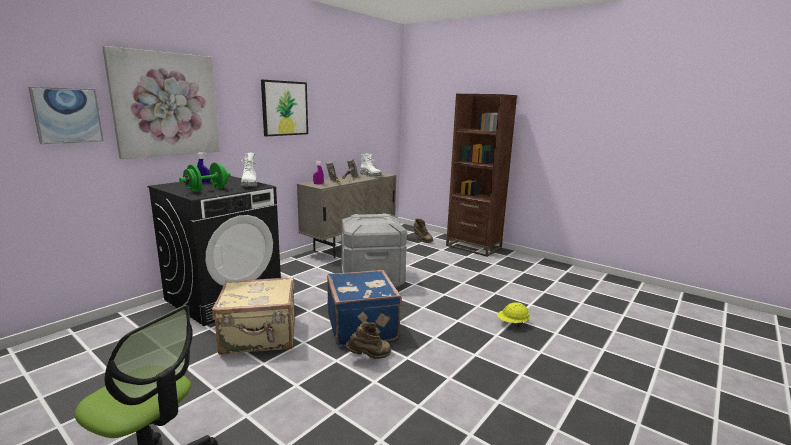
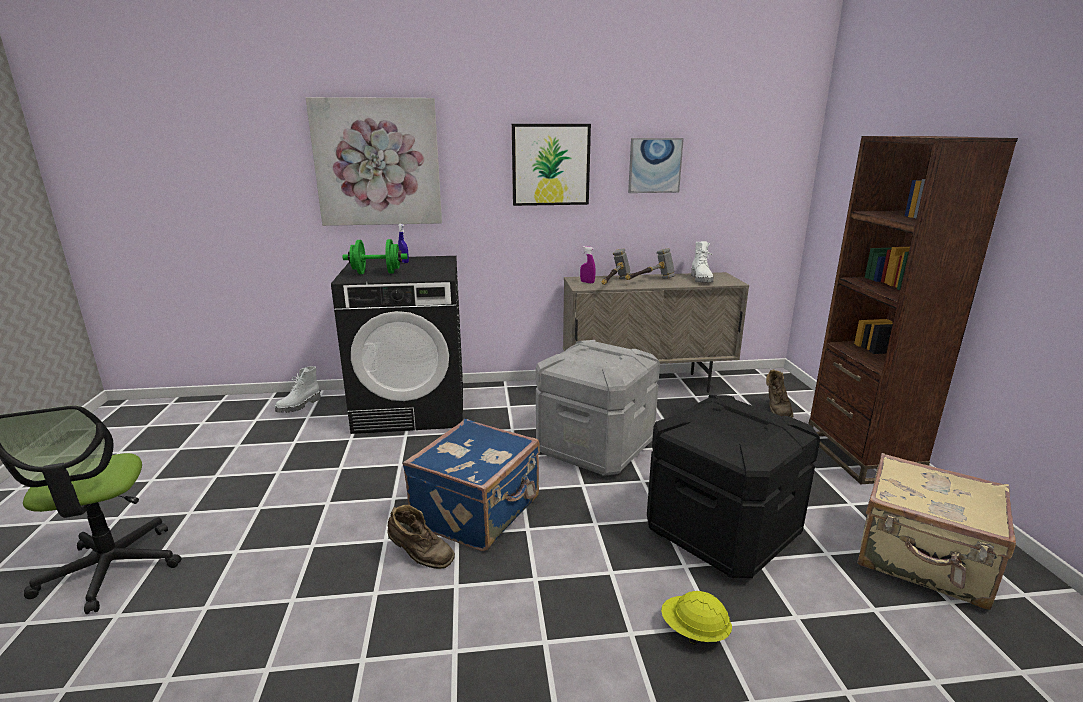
camera: 45 degrees right, 5 degrees up
(67, 115) = (274, 176): picture -> picture (654, 165)
(250, 185) = (433, 273): white boot -> white boot (299, 406)
(260, 337) = (369, 470): beige suitcase -> beige suitcase (922, 561)
(472, 289) = (722, 533): none -> black storage box

